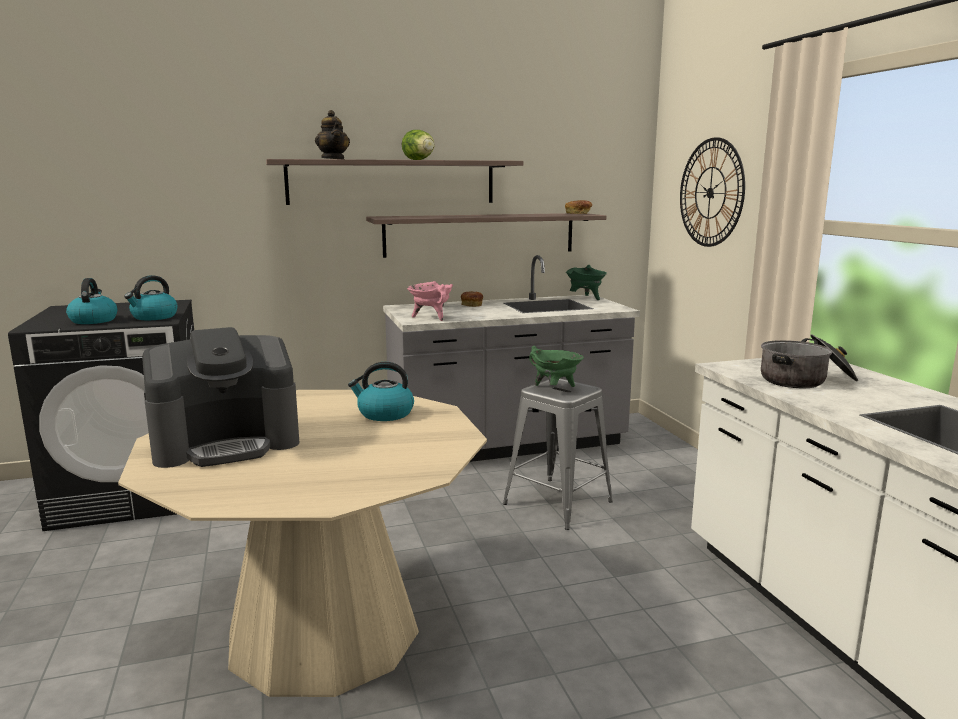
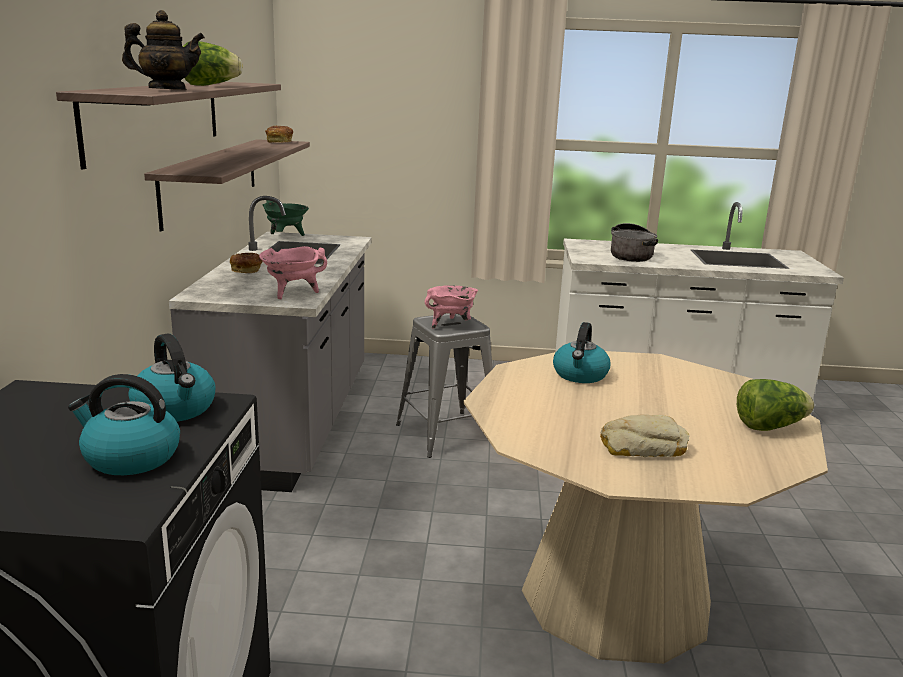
camera: 70 degrees left, 5 degrees up
(227, 443) = (642, 446): coffee machine -> bread
(296, 490) = (769, 426): none -> lettuce
(555, 389) = (451, 325): green cooking pot -> pink cooking pot
(710, 193) = (385, 113): wall clock -> none

